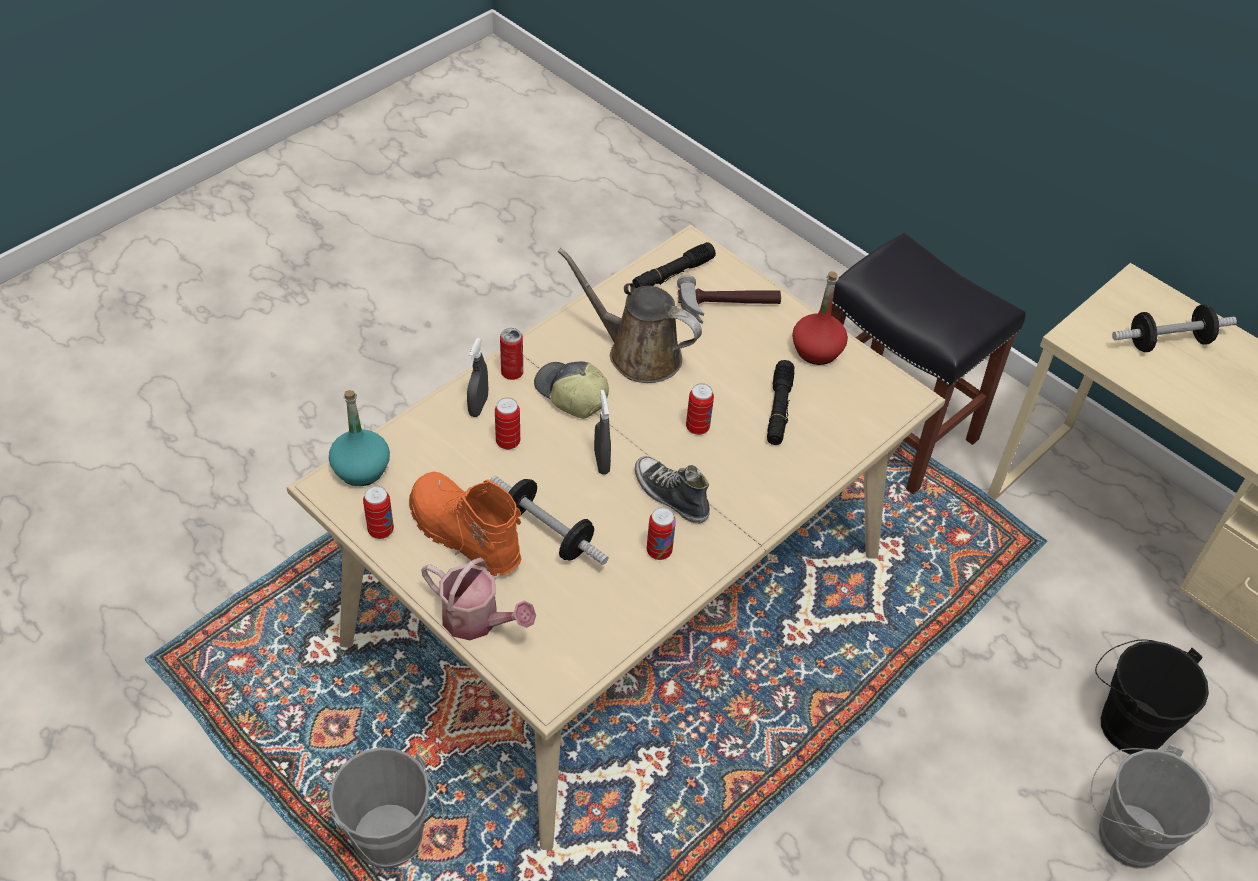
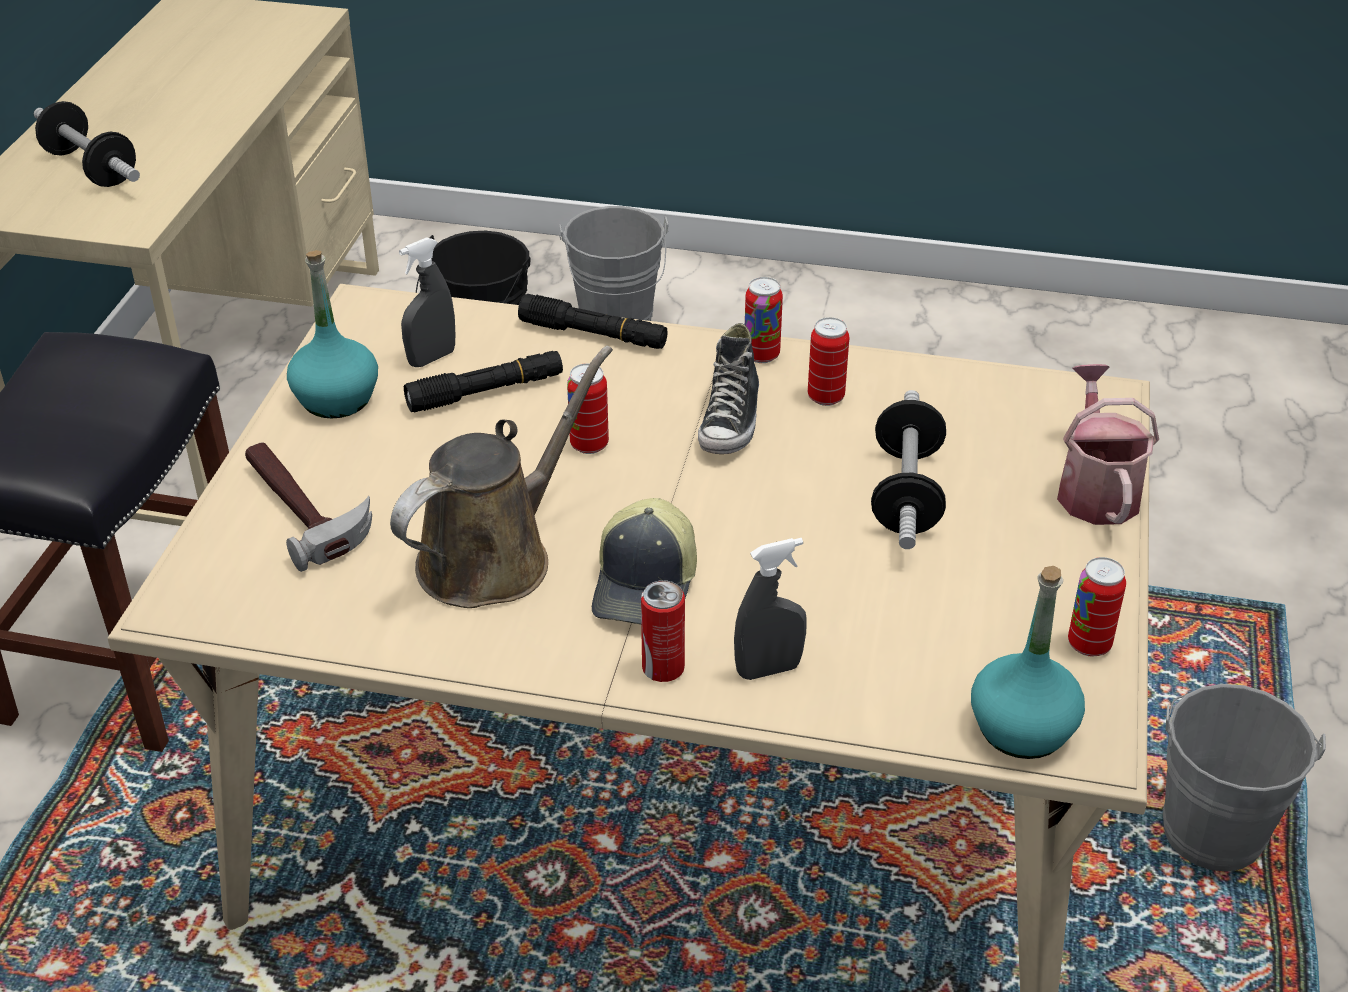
camera: 120 degrees left, 10 degrees down
(463, 535) = (1000, 563): orange boot -> none
(508, 442) = (802, 603): can -> can (761, 355)
(601, 462) = (740, 500): grey spray bottle -> grey spray bottle (431, 358)
(638, 353) = (494, 556): brown watering can -> brown watering can turned 135 degrees counterclockwise
(673, 274) = (270, 596): black flashlight -> black flashlight (593, 335)
(817, 350) = (336, 399): red bottle -> turquoise bottle

